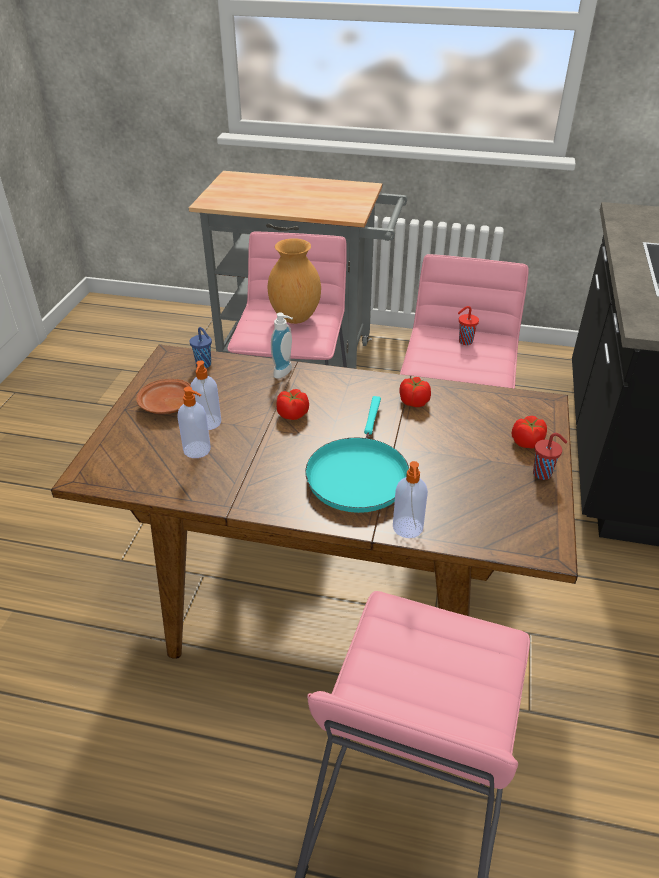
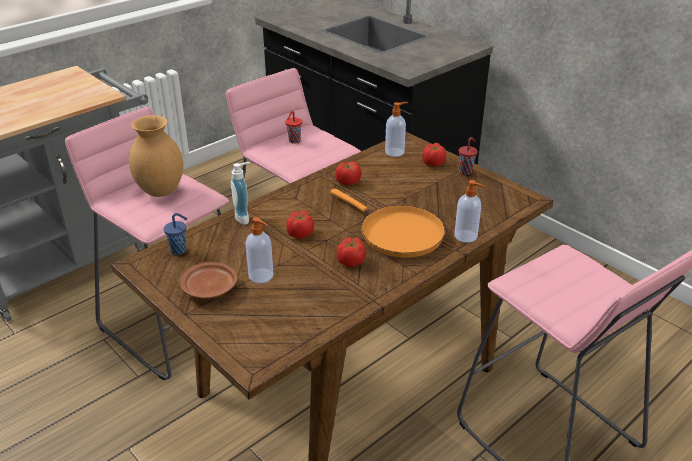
camera: 55 degrees left, 5 degrees down
(198, 450) = (290, 293): soap dispenser -> soap dispenser (395, 152)
(279, 465) = (351, 261): none -> tomato
(358, 474) = (397, 233): turquoise frying pan -> orange frying pan

